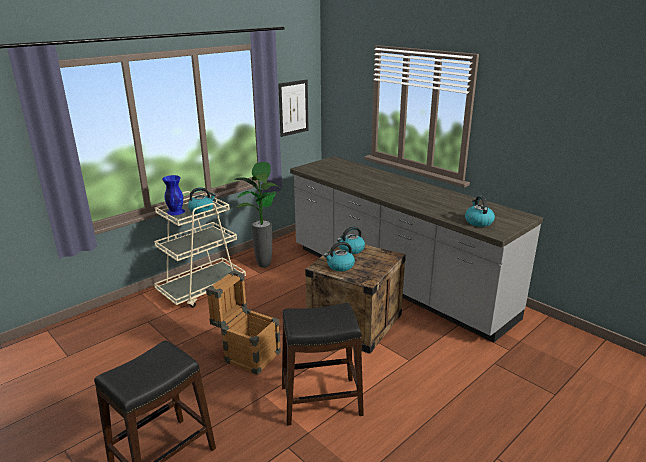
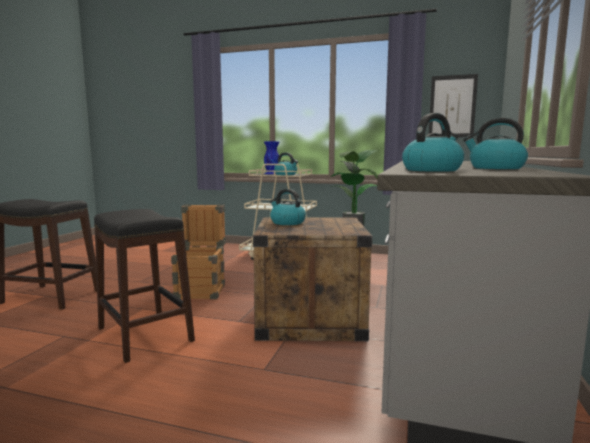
camera: 60 degrees right, 15 degrees down
(351, 250) = (335, 221): kettle -> kettle (495, 168)

